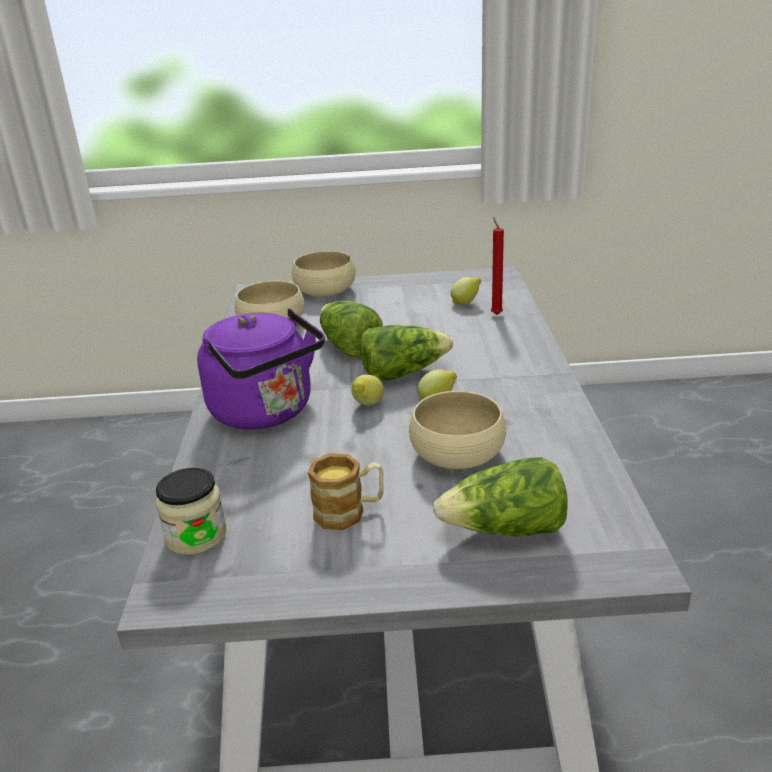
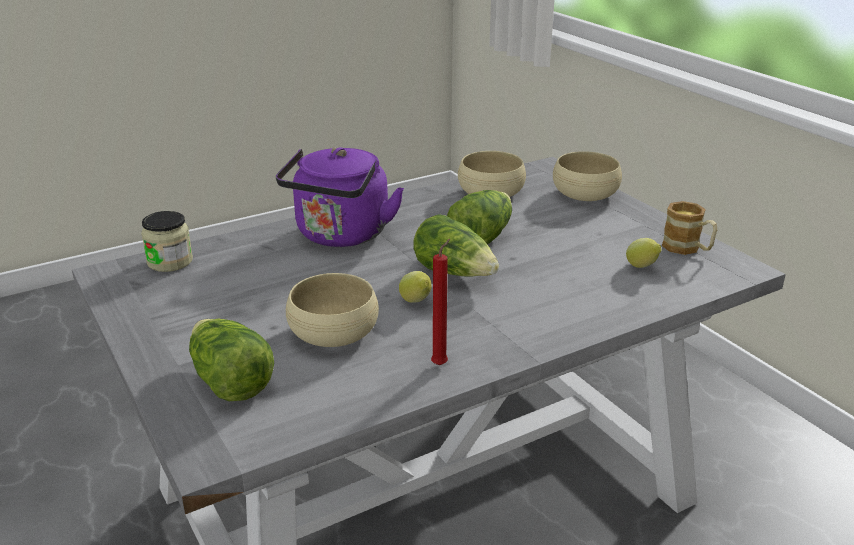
camera: 60 degrees right, 0 degrees up
(349, 512) = (223, 307): mug -> mug (687, 249)
(367, 405) = (383, 272): lemon -> none
(496, 314) = (634, 289): red candle -> red candle (441, 364)

